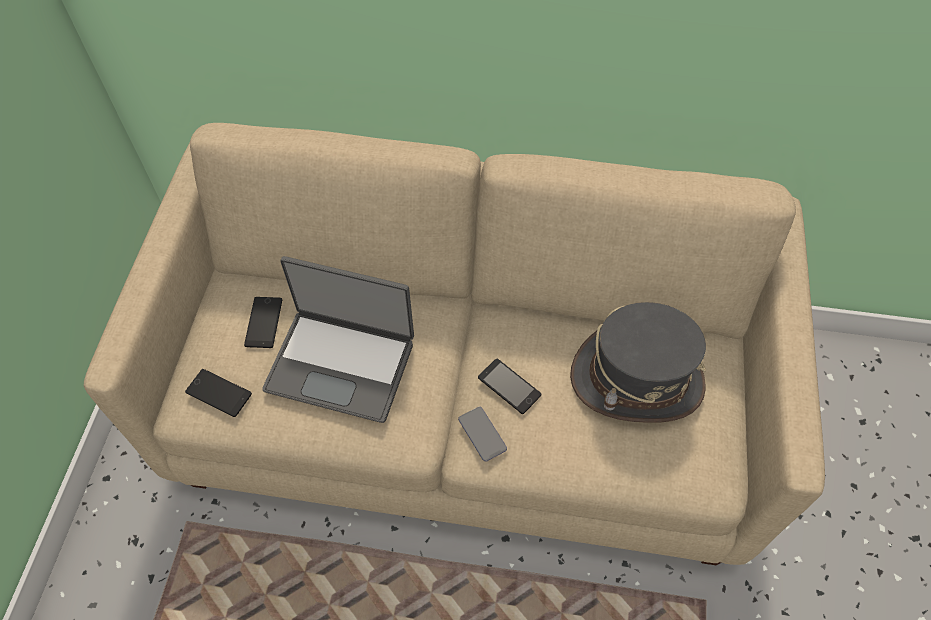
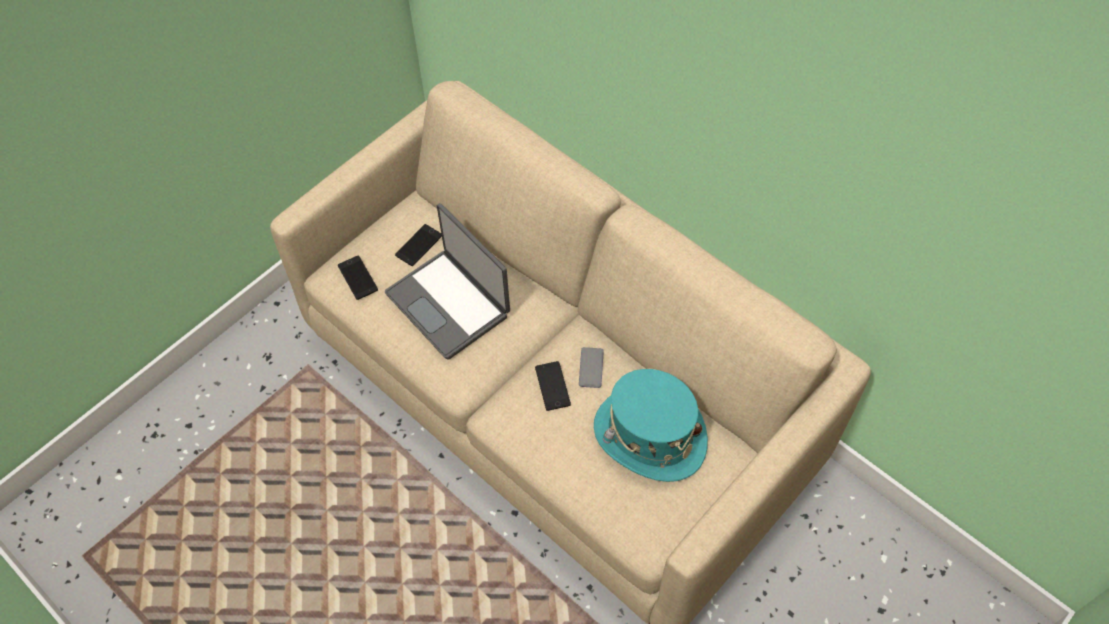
camera: 35 degrees right, 0 degrees up
(482, 434) = (509, 408): phone -> phone (591, 368)
(637, 379) = (649, 436): grey hat -> turquoise hat

